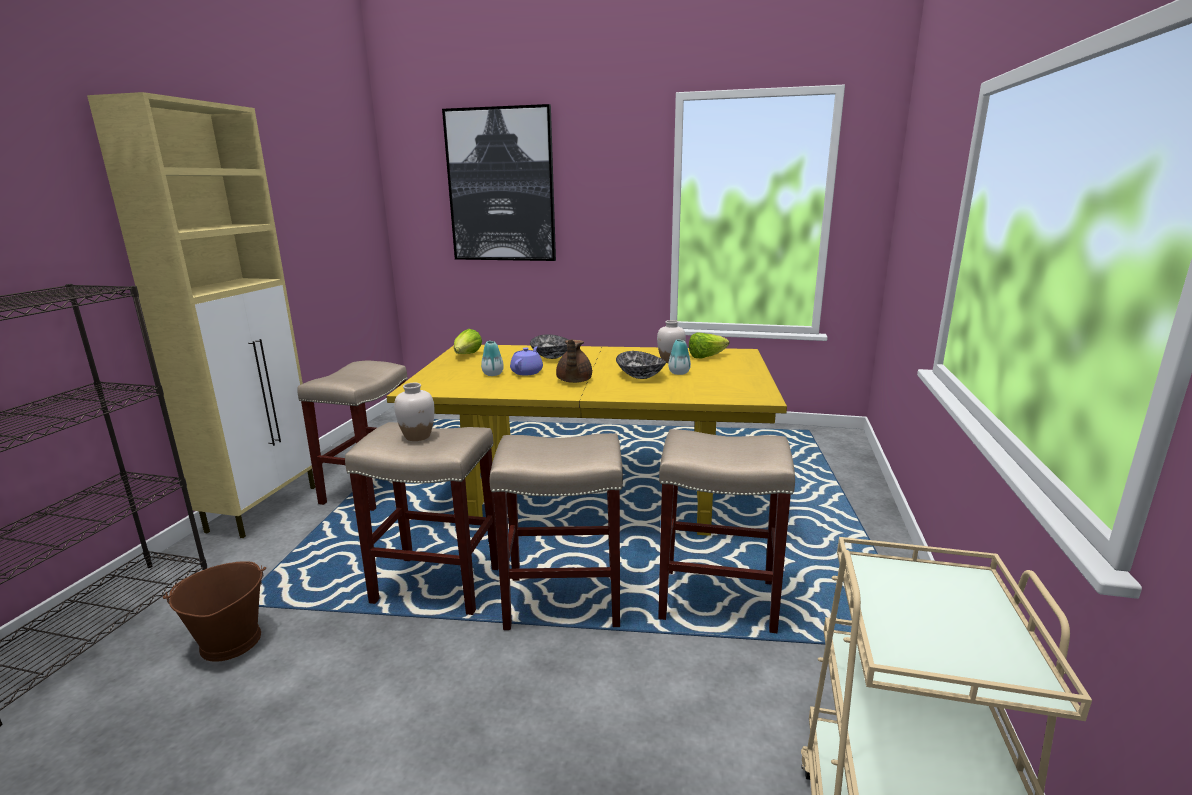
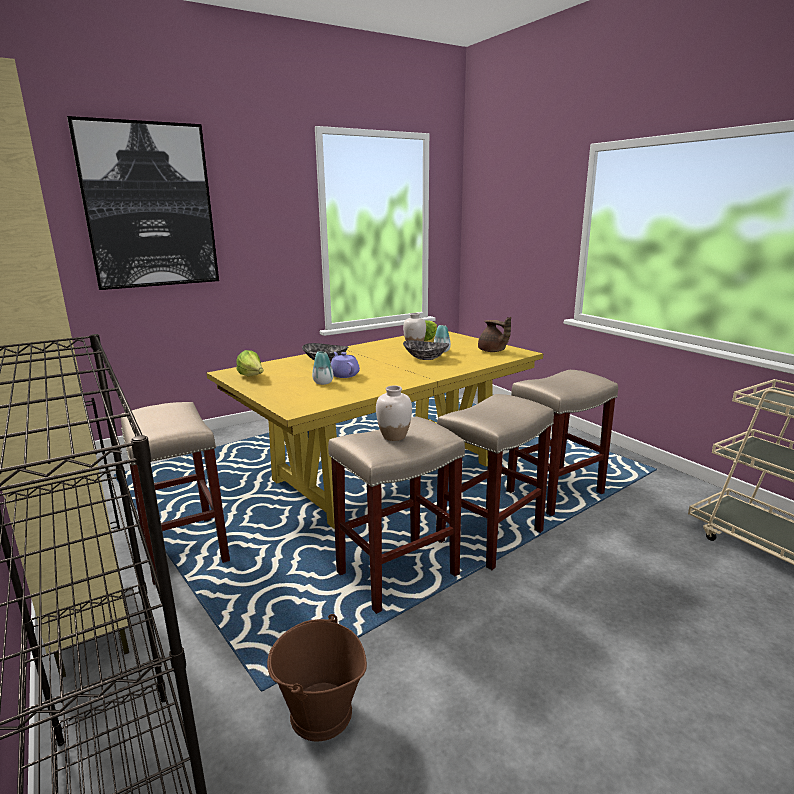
camera: 45 degrees left, 0 degrees up
(573, 381) = (395, 371): brown teapot -> brown teapot (492, 351)

